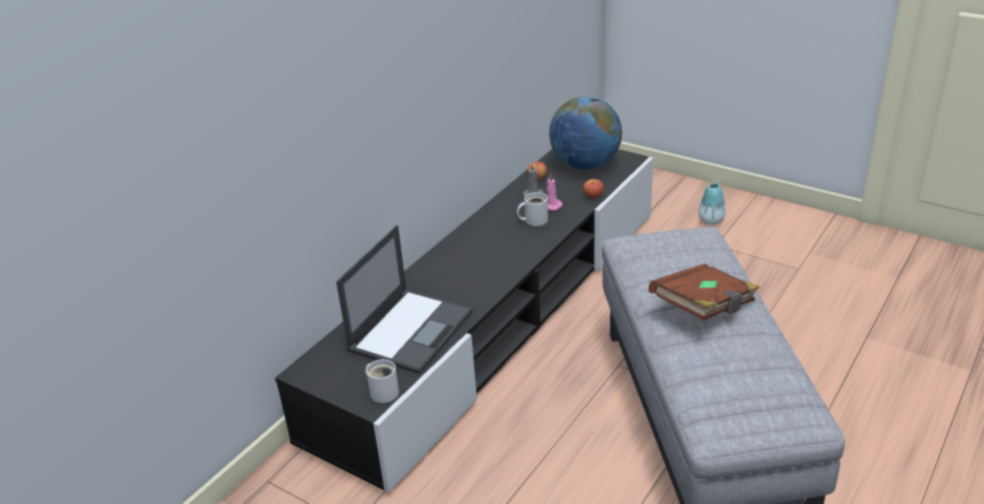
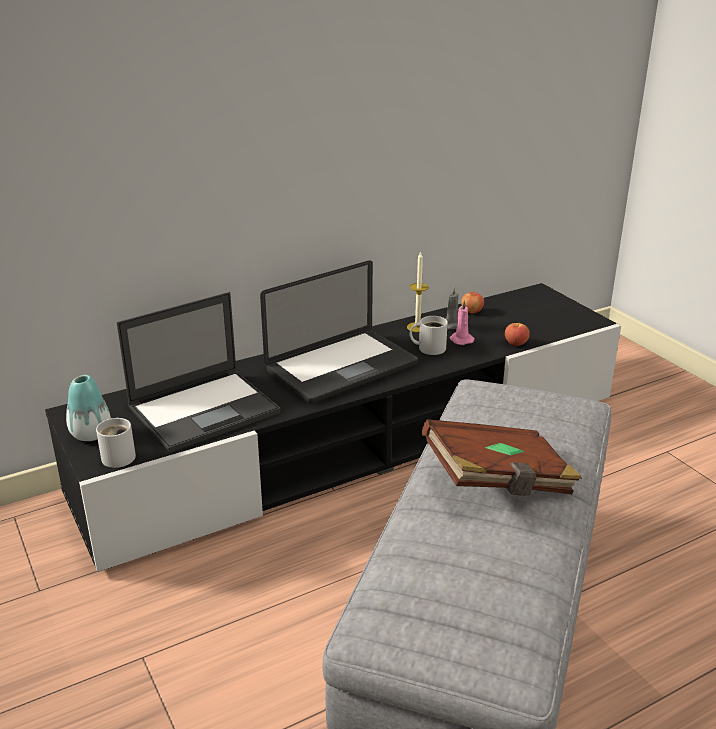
camera: 25 degrees right, 5 degrees down
(483, 259) = (342, 368): none -> laptop
(508, 205) = (417, 327): none -> candle
(585, 165) = (535, 313): globe -> none
(711, 220) = (681, 424): vase -> vase (91, 434)

